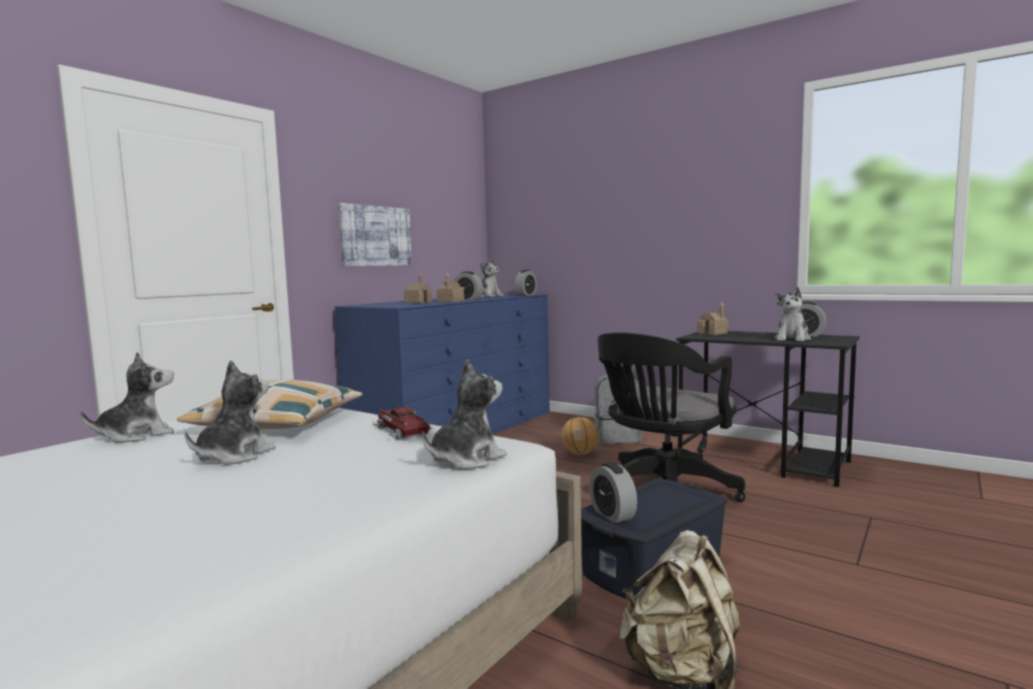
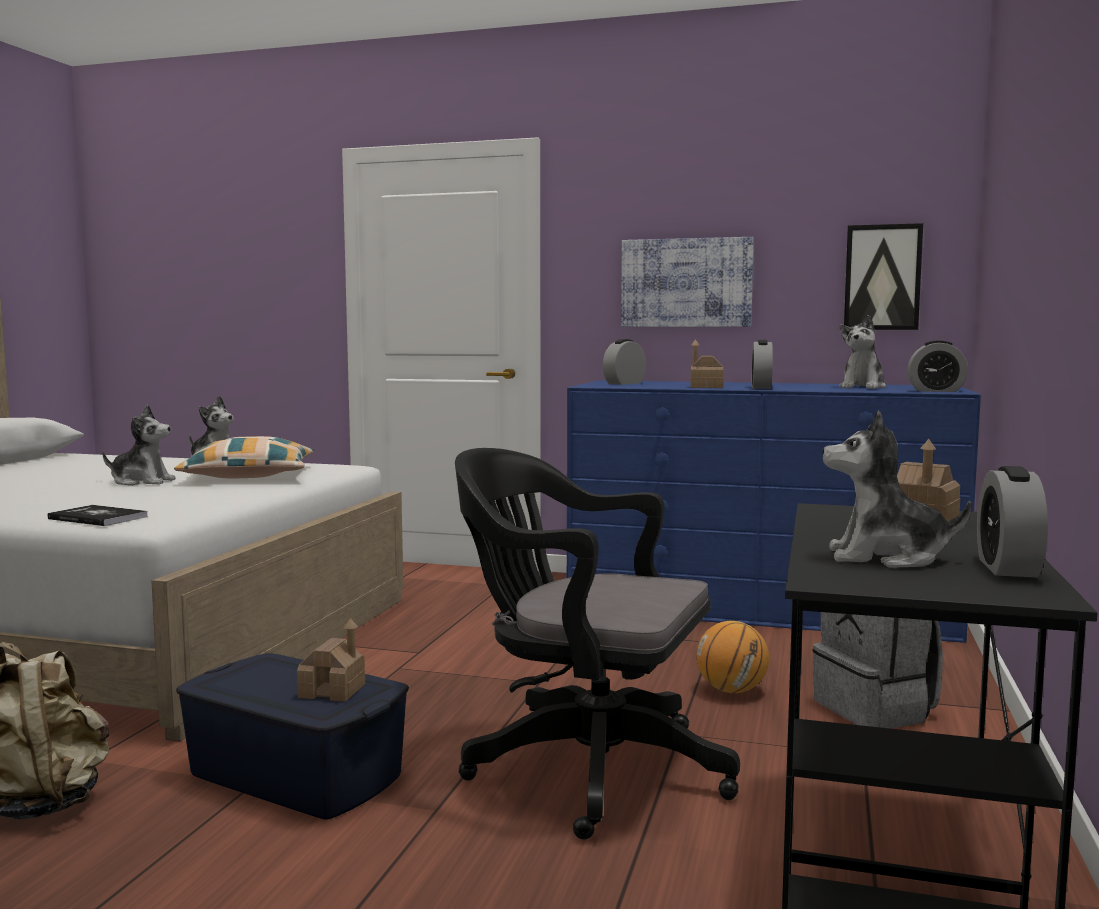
camera: 70 degrees right, 0 degrees up
(401, 431) = (211, 498): toy car -> none
(418, 302) = (680, 384): toy house -> toy house (332, 691)
(458, 237) = (882, 277): none -> picture
(466, 460) = (98, 518): plush toy -> book
(612, 514) = (254, 667): alarm clock -> alarm clock (624, 383)

